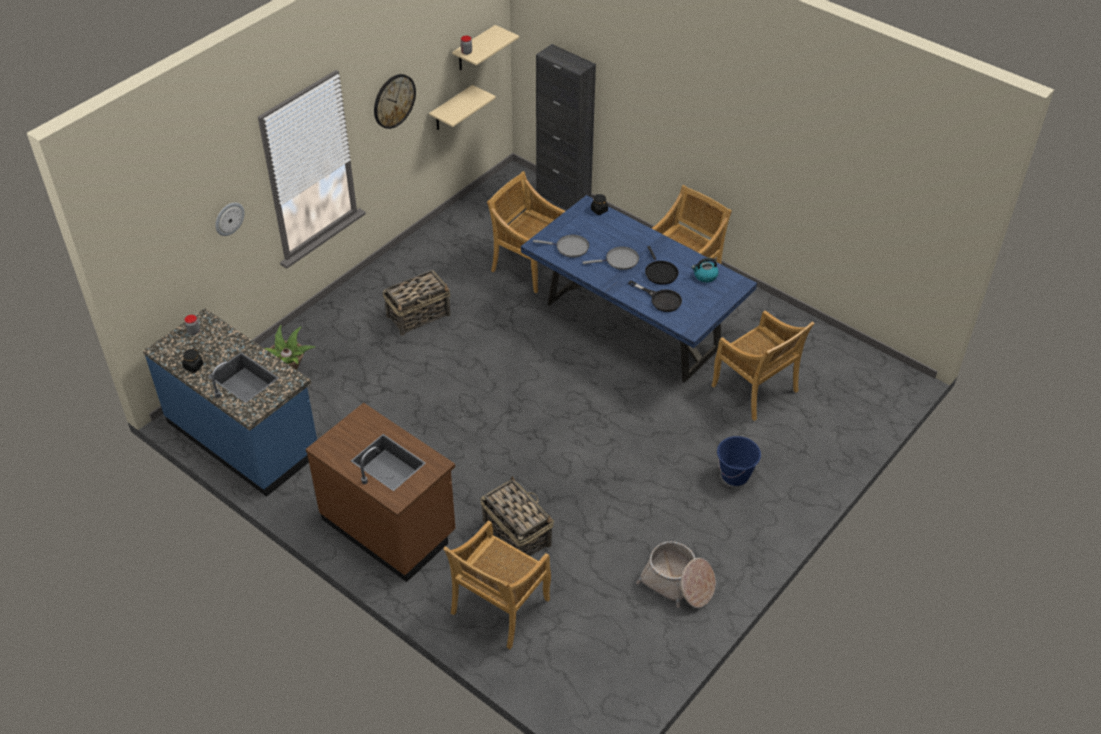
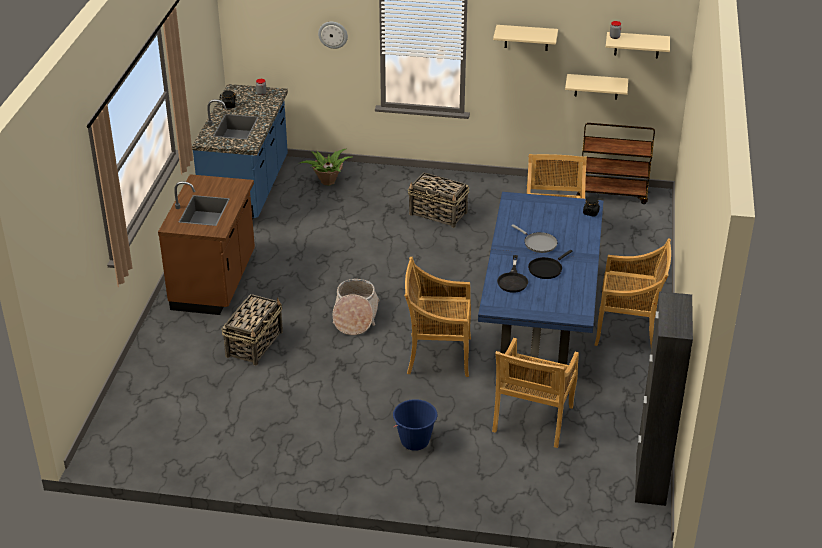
camera: 60 degrees right, 10 degrees down
(394, 101) = (526, 37): wall clock -> beige shelf
(488, 196) = (612, 193): none -> brown cart
(499, 608) = (176, 362): beige chair -> beige chair (437, 355)
(563, 198) = (657, 230): black cabinet -> black cabinet (650, 480)
(570, 248) = (526, 214): grey frying pan -> none
(677, 583) = (267, 447): basket -> basket (355, 316)
(705, 276) = (569, 294): kettle -> none

